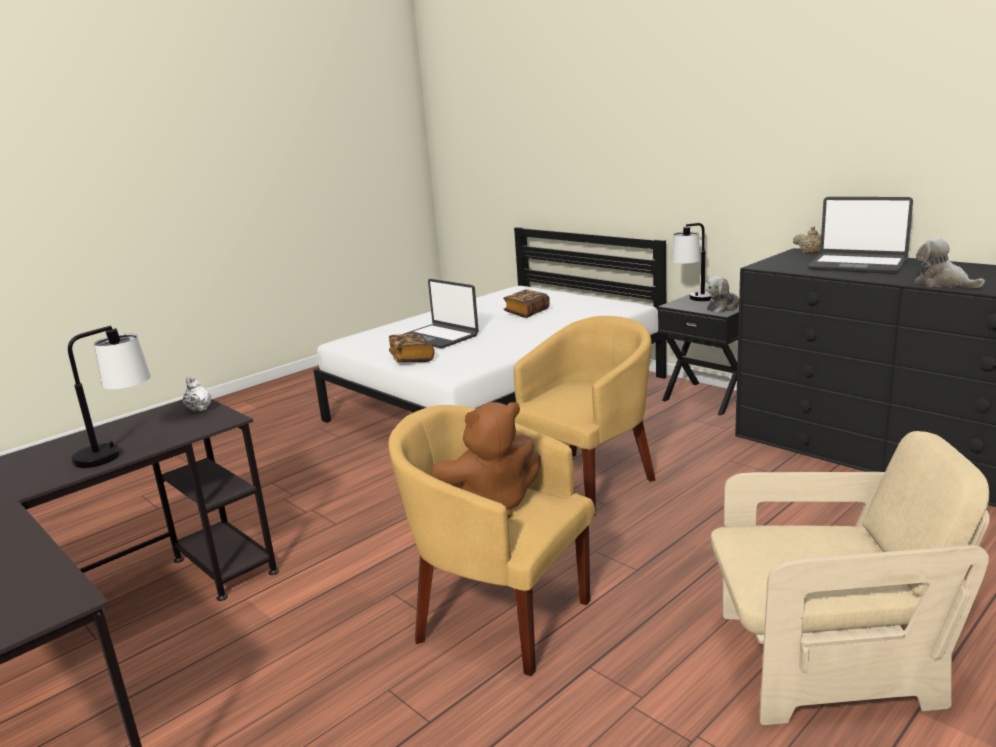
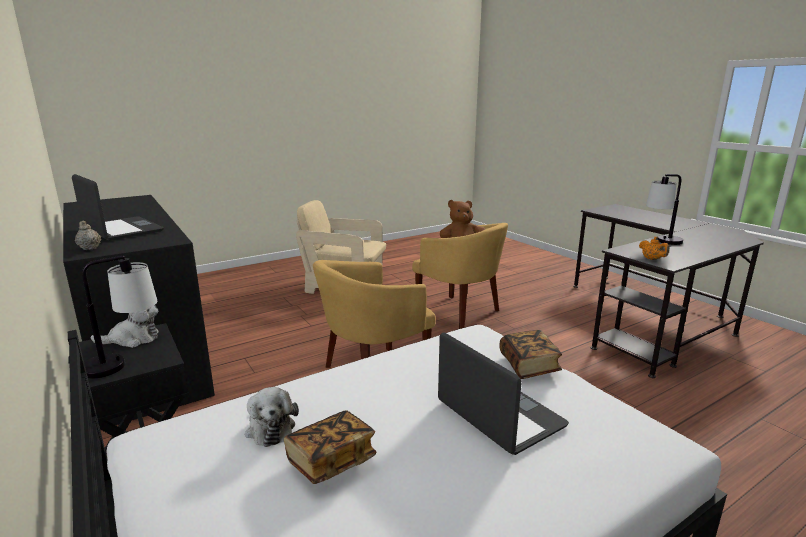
camera: 170 degrees left, 0 degrees up
(199, 409) = (652, 259): white teapot -> orange teapot
(943, 284) = (148, 211): plush toy -> plush toy (270, 427)

